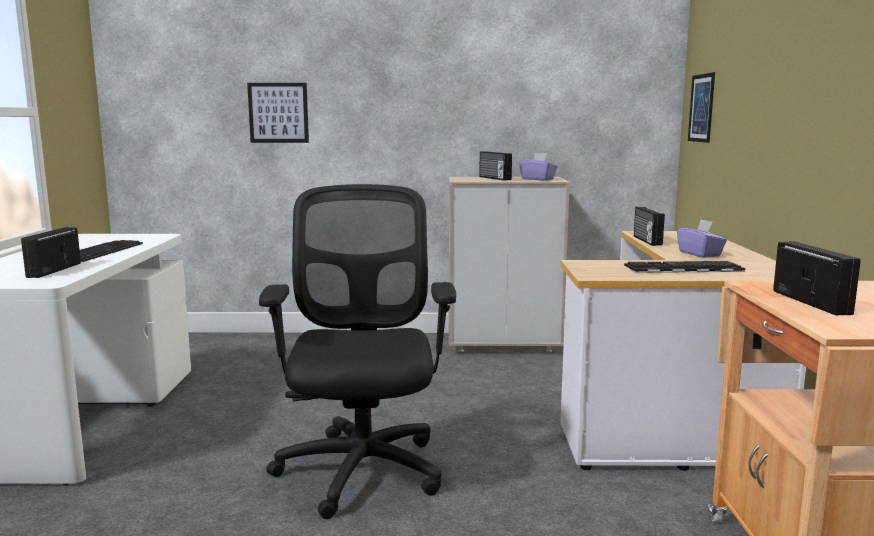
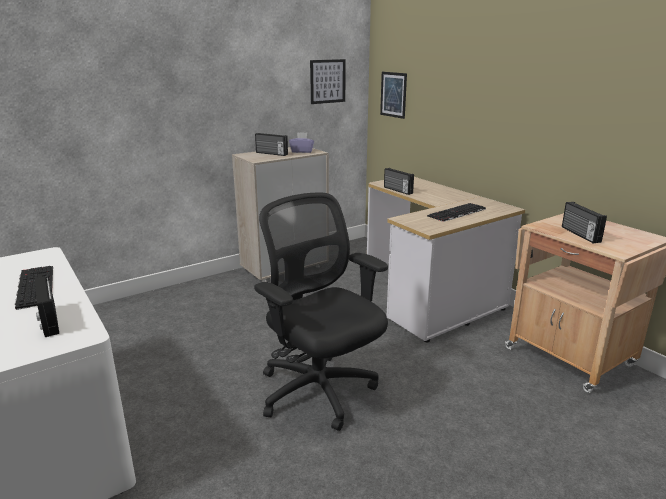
camera: 35 degrees left, 10 degrees up
(278, 113) = (81, 114): picture -> picture (327, 81)
(700, 254) = (443, 198): purple tissue box -> none
(812, 302) = (579, 234): radio -> radio turned 150 degrees counterclockwise

